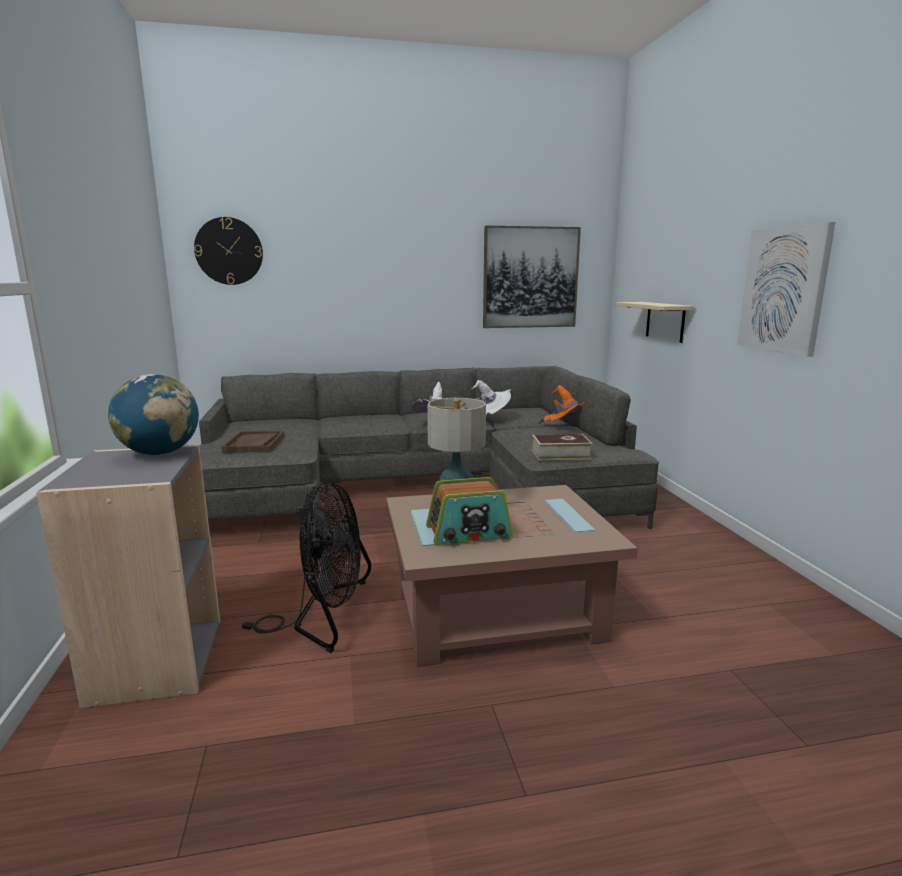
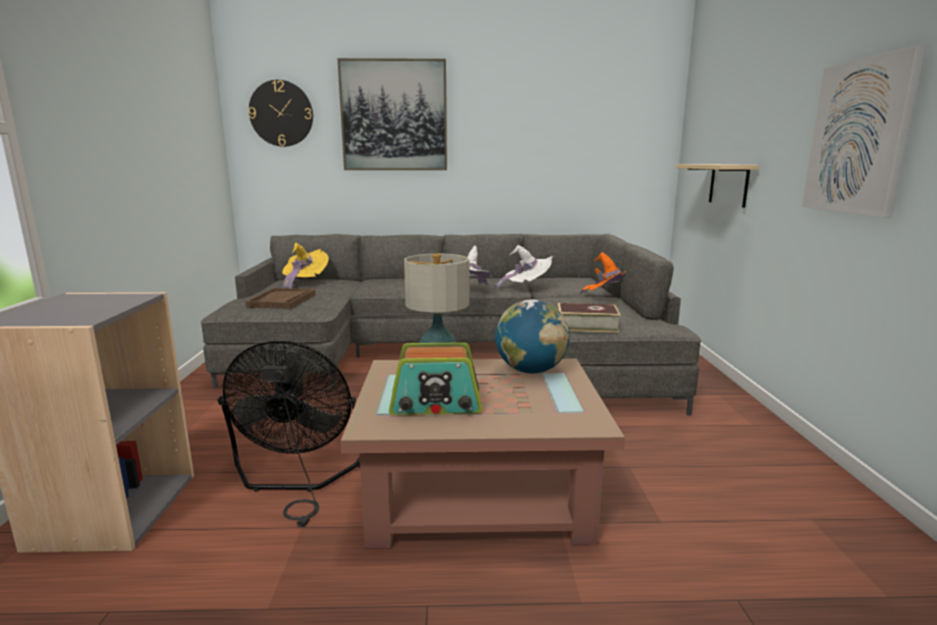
camera: 10 degrees right, 0 degrees up
(160, 453) = (119, 298): globe -> globe (530, 371)
(263, 423) = (304, 282): none -> yellow hat
(322, 615) = (295, 479): black fan -> black fan turned 105 degrees counterclockwise
(530, 277) = (586, 140): picture -> picture (394, 116)

